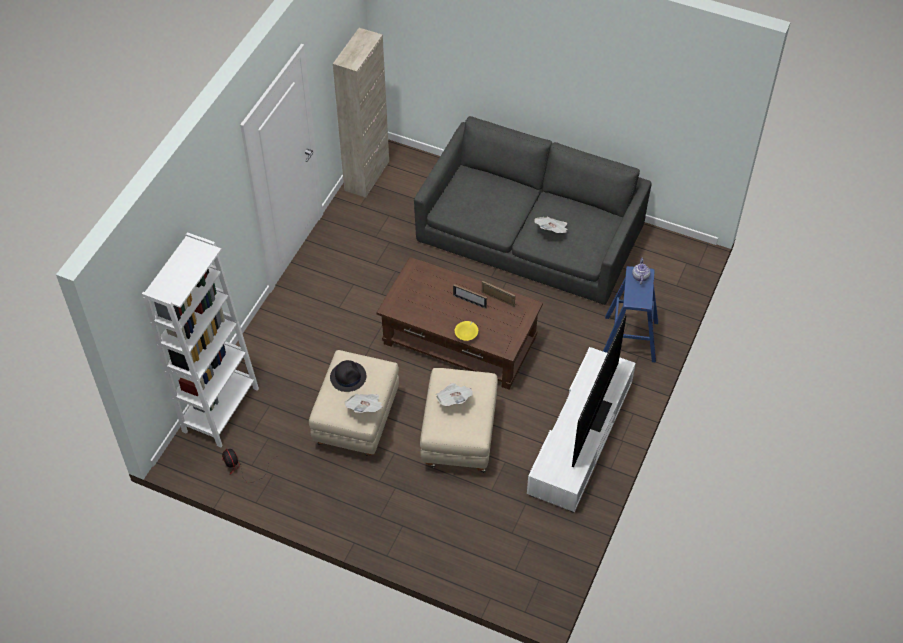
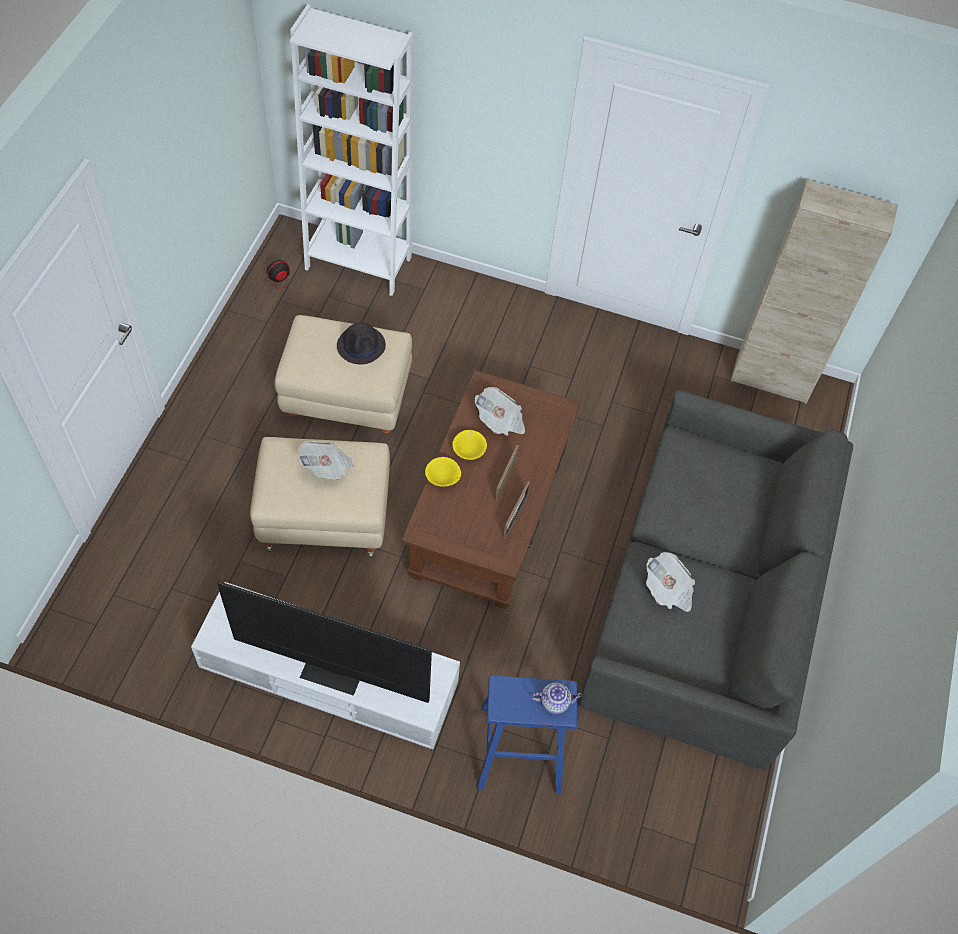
camera: 80 degrees right, 5 degrees up
(365, 408) = (311, 368): newspaper -> newspaper (500, 421)
(445, 319) = (469, 450): none -> yellow bowl

